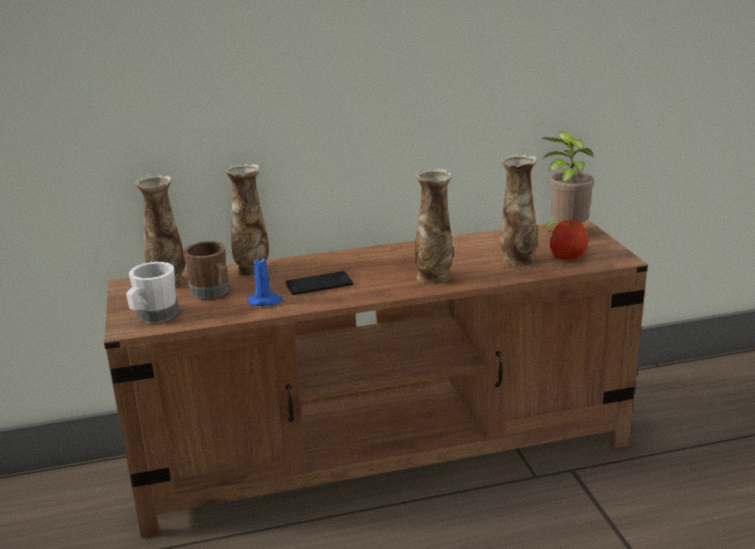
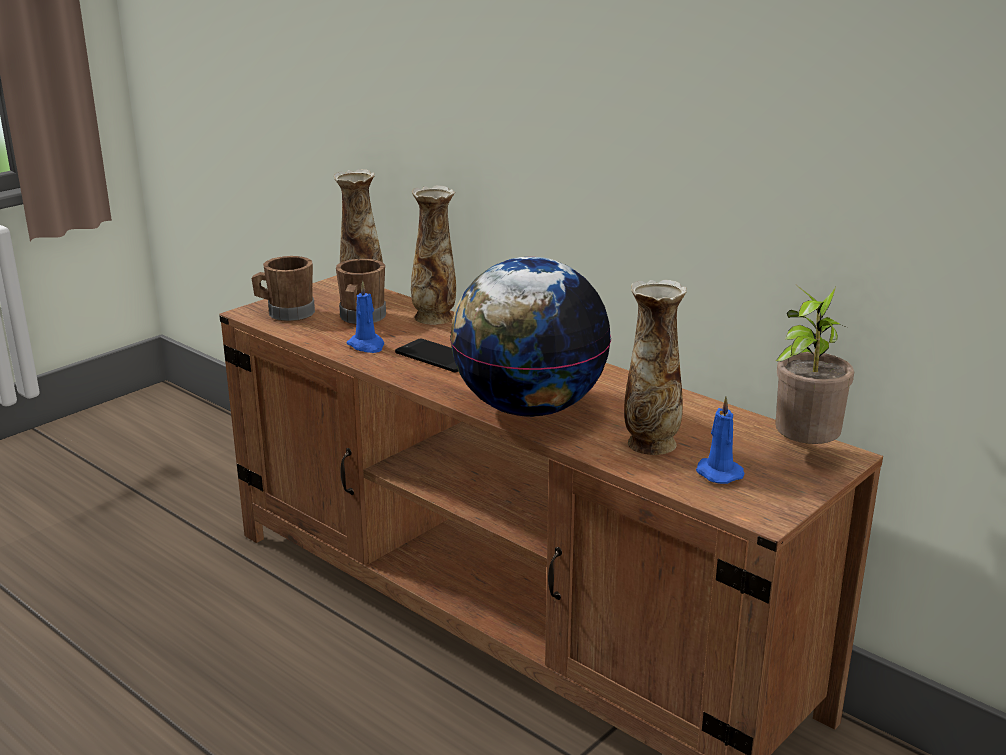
camera: 55 degrees right, 0 degrees up
(154, 316) = (286, 313): white mug -> brown mug
(433, 278) = (528, 408): vase -> globe
(568, 255) = (717, 473): apple -> blue candle

